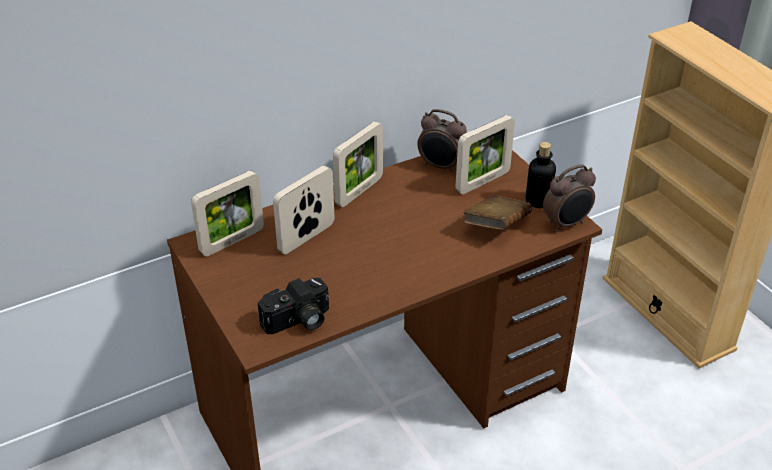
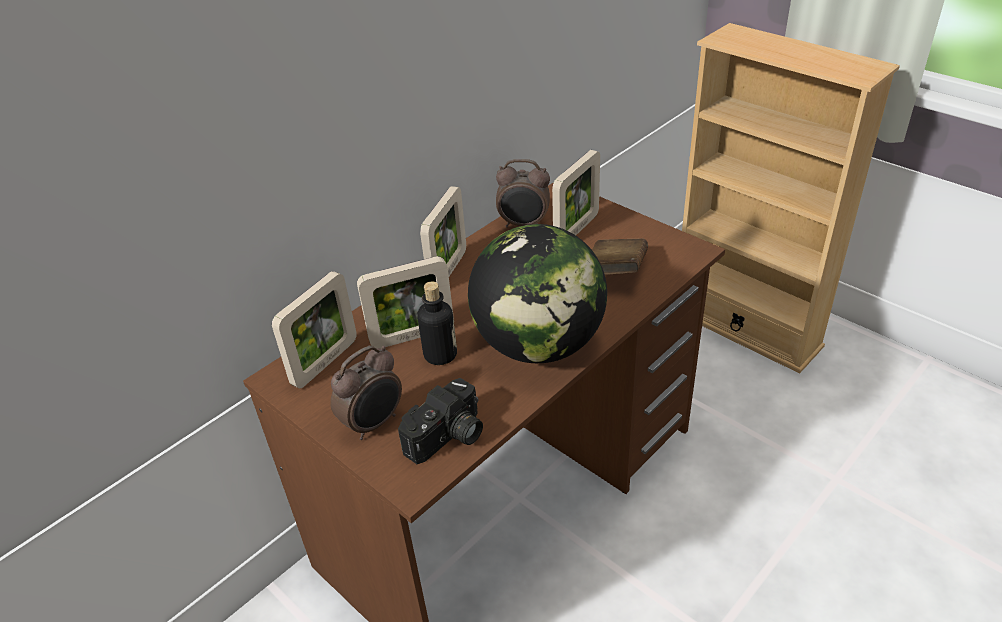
camera: 15 degrees left, 0 degrees up
(306, 238) = (412, 336): picture frame -> picture frame turned 135 degrees counterclockwise
(402, 269) = (539, 345): none -> globe
(538, 201) = (644, 236): bottle -> bottle (440, 355)
(566, 224) = (687, 252): alarm clock -> alarm clock (374, 423)

